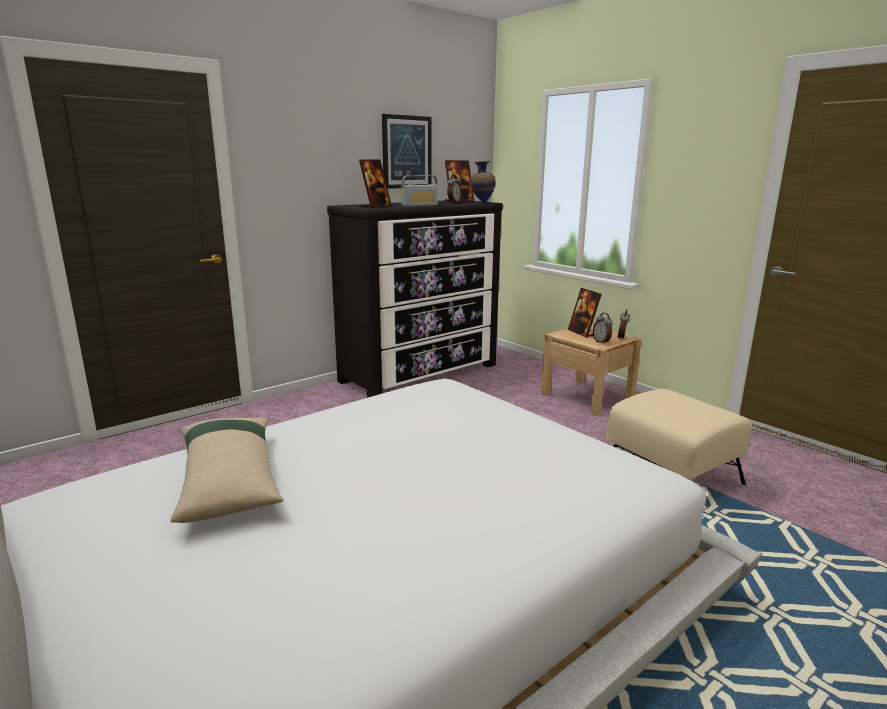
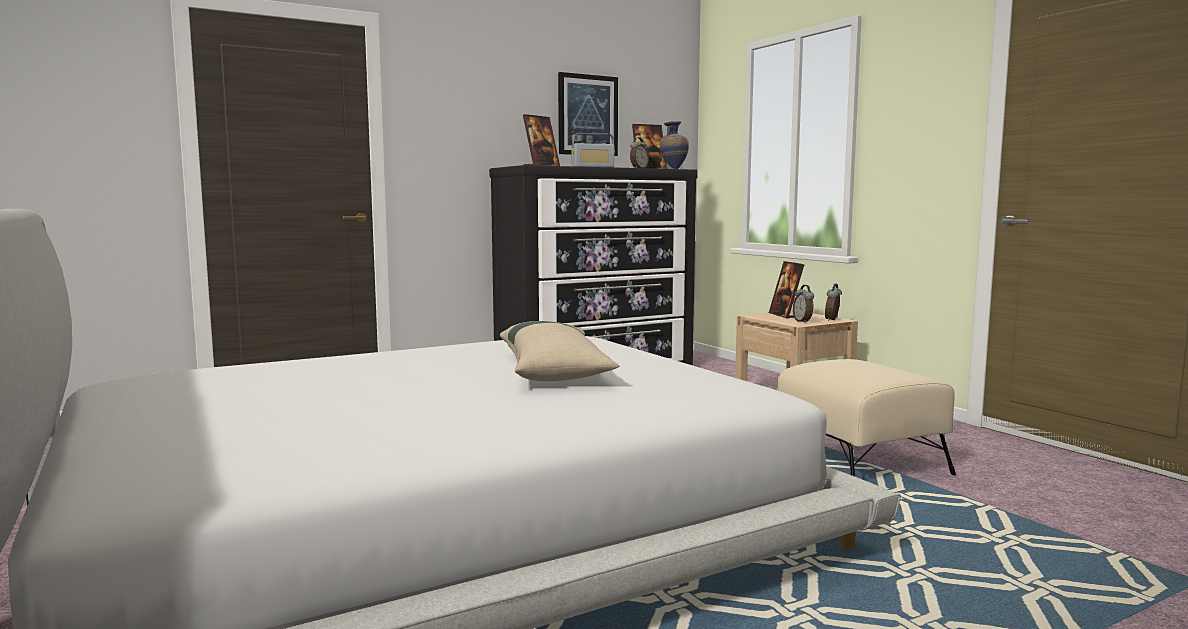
camera: 10 degrees right, 10 degrees down
(229, 478) = (300, 373): beige pillow -> beige pillow (553, 369)

